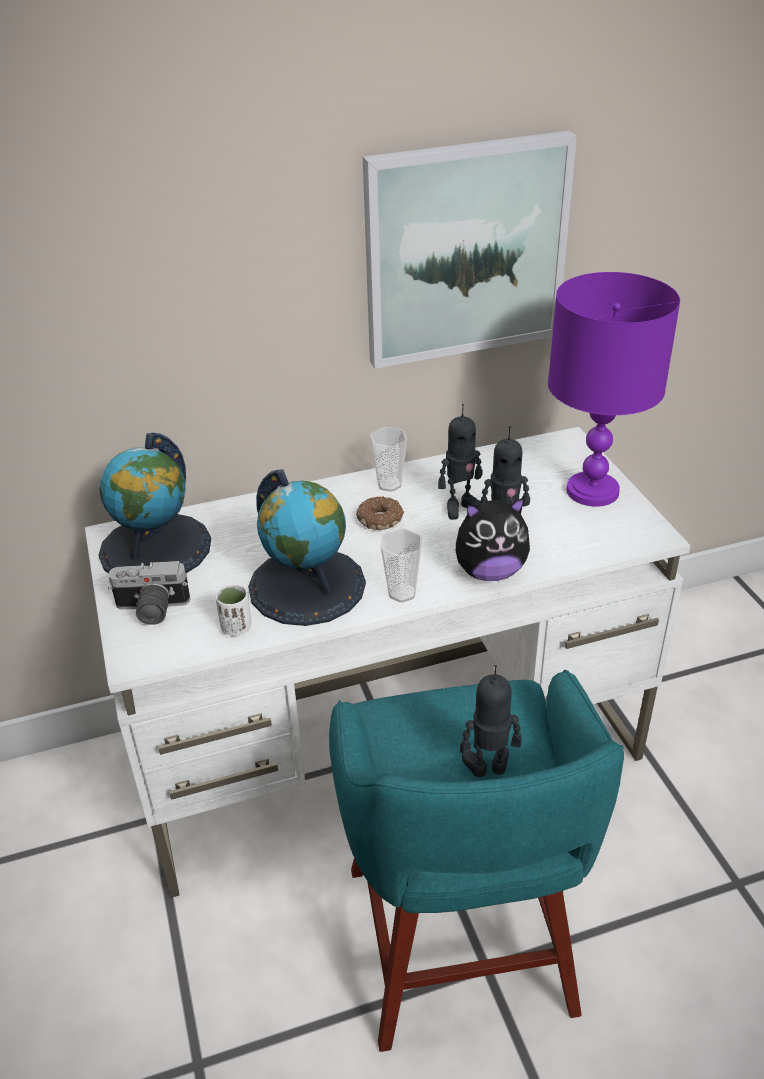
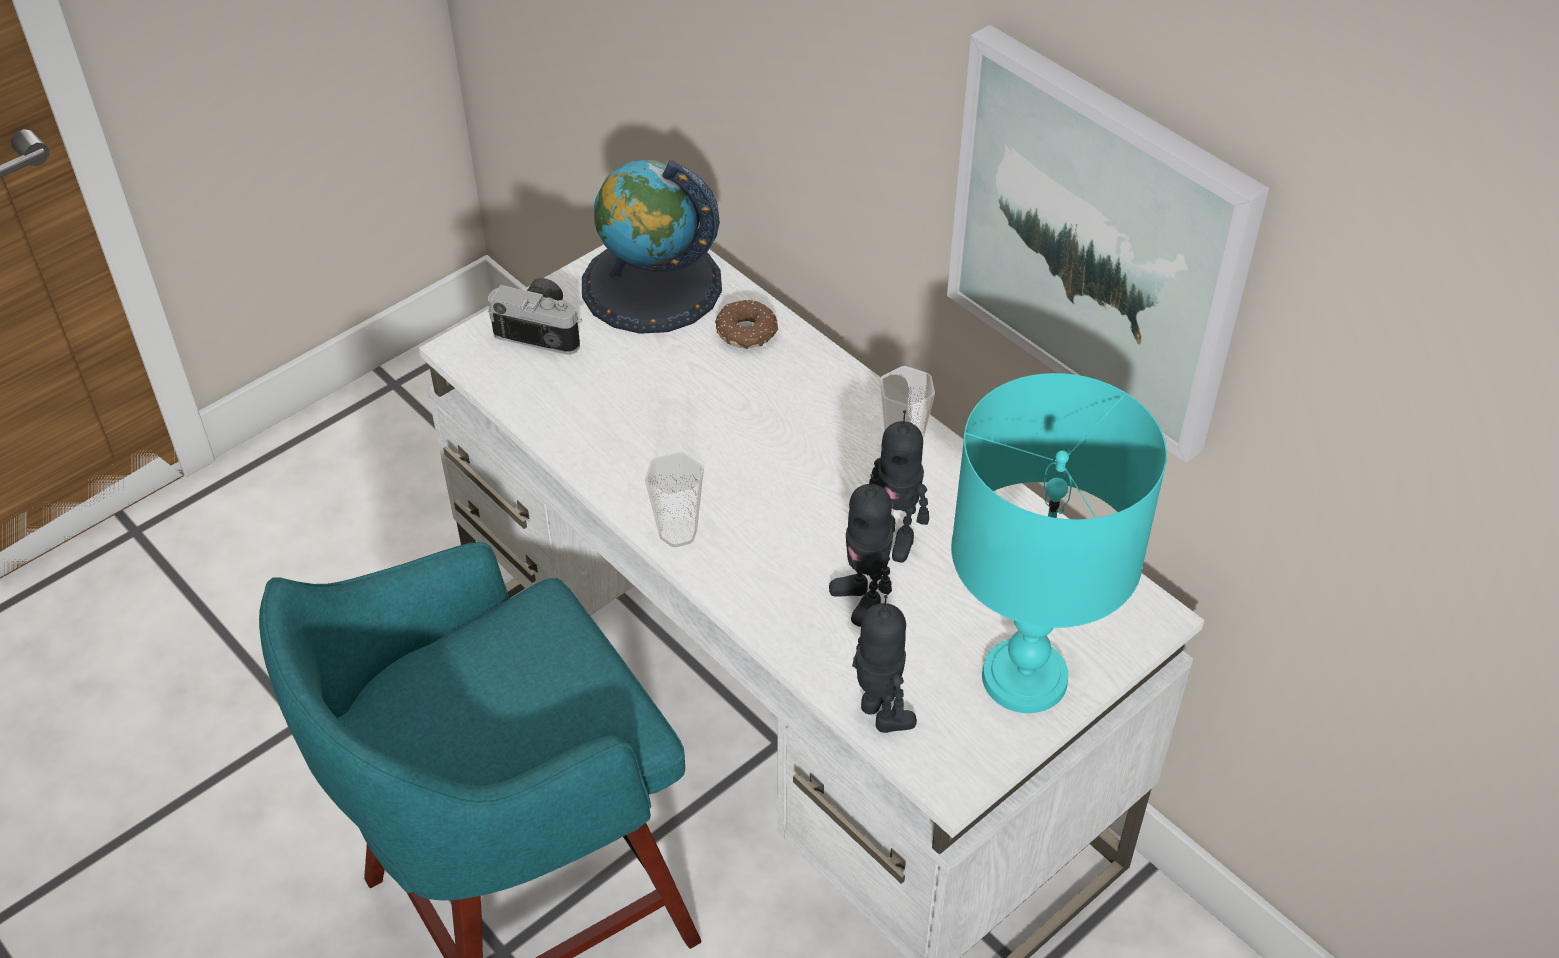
camera: 65 degrees right, 10 degrees up
(151, 610) = (543, 328): camera -> camera turned 135 degrees clockwise
(236, 627) = (547, 408): white cup -> none
(307, 585) = (649, 440): globe -> none
(381, 519) = (819, 463): donut -> donut (747, 332)
(488, 768) = (483, 730): toy robot -> toy robot (879, 714)
(490, 572) = (765, 608): plush toy -> none
(591, 490) = (1025, 676): purple table lamp -> turquoise table lamp

